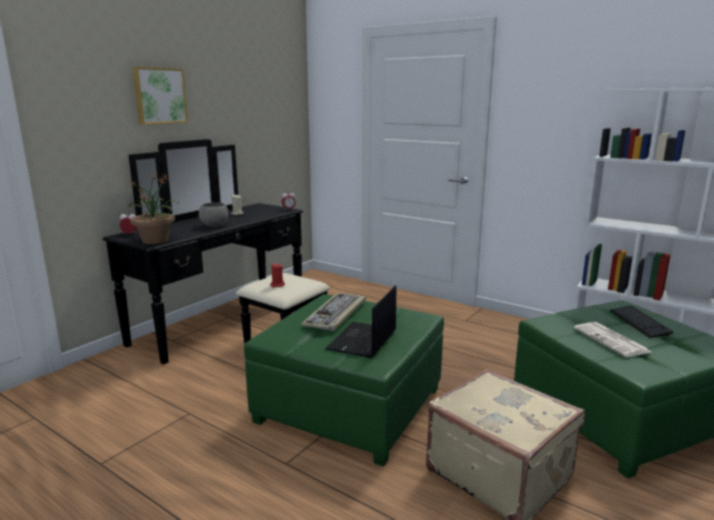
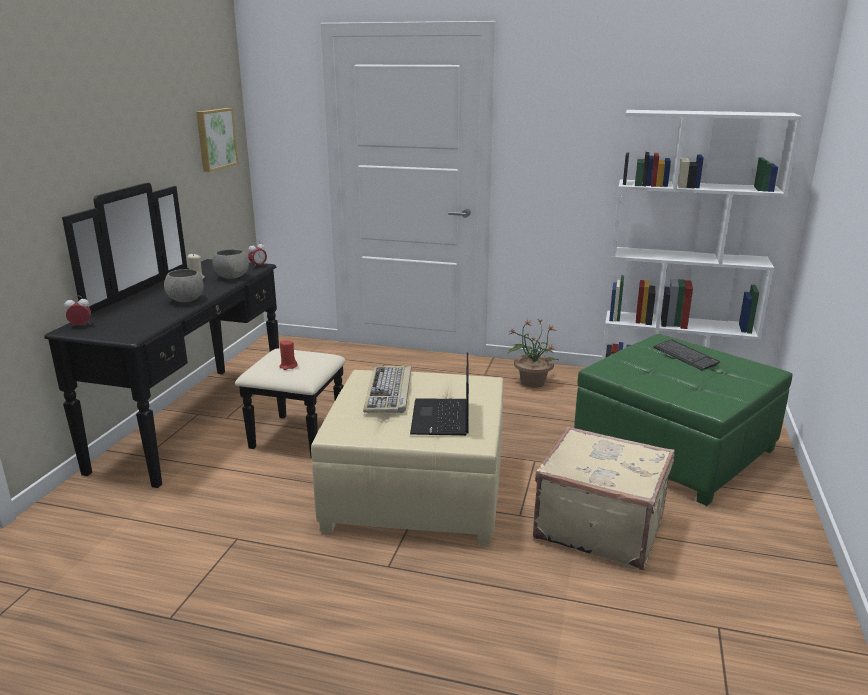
camera: 20 degrees left, 5 degrees up
(155, 240) = (129, 331): potted plant -> potted plant (532, 382)
(159, 96) = (86, 130): picture -> picture (215, 139)
(262, 215) = (232, 277): none -> grey bowl
(350, 405) = (417, 491): green ottoman -> beige ottoman
(612, 340) = (673, 378): newspaper -> none

